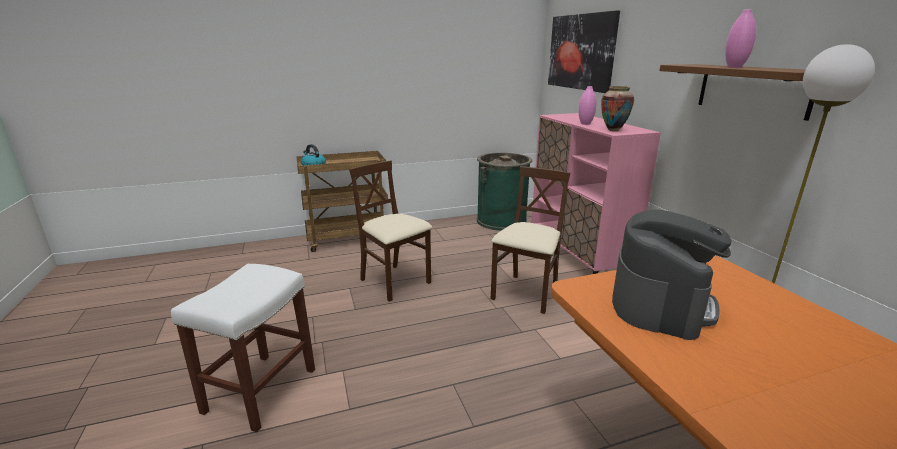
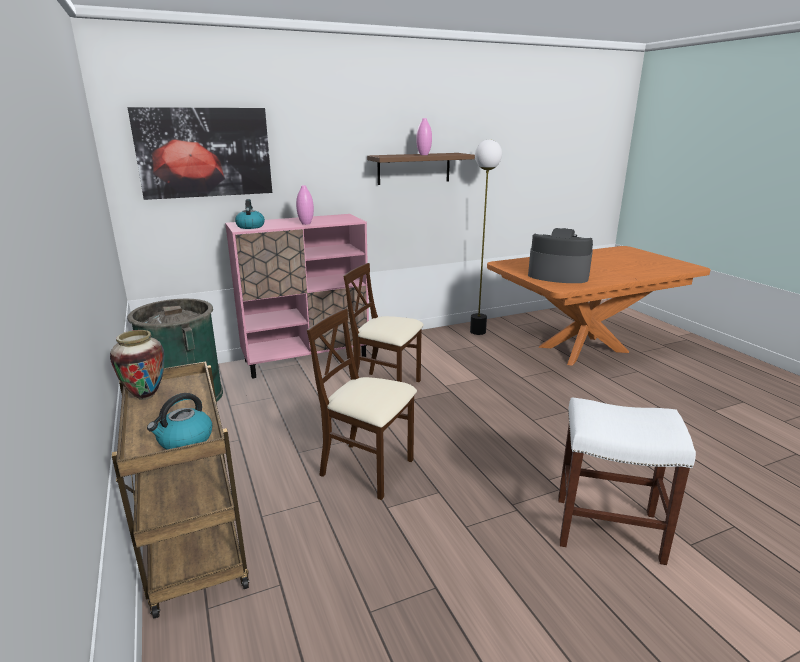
camera: 95 degrees left, 0 degrees up
(395, 282) = (367, 469): beige chair -> beige chair turned 75 degrees clockwise
(563, 116) = (250, 226): none -> kettle
(613, 130) = (342, 220): vase -> vase (146, 396)

